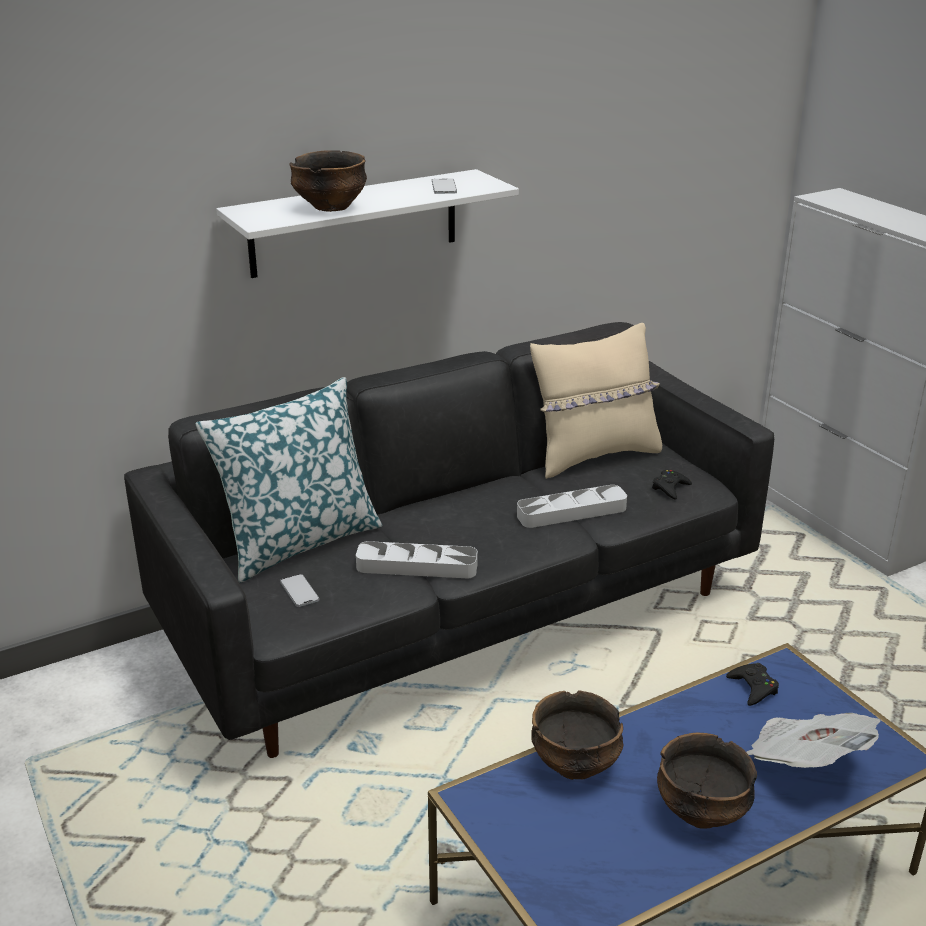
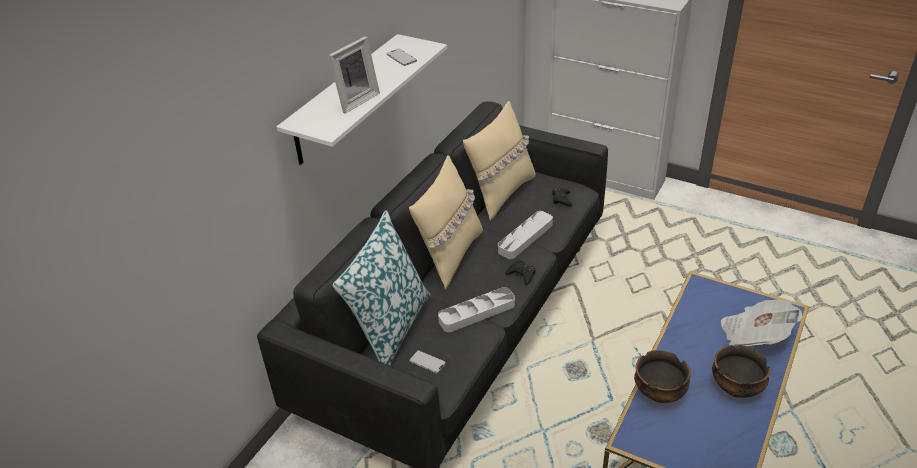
camera: 30 degrees left, 10 degrees up
(331, 207) = (355, 100): bowl -> picture frame
(454, 496) = (450, 255): none -> beige pillow
(753, 688) = (698, 305): black game controller -> black game controller (522, 274)

